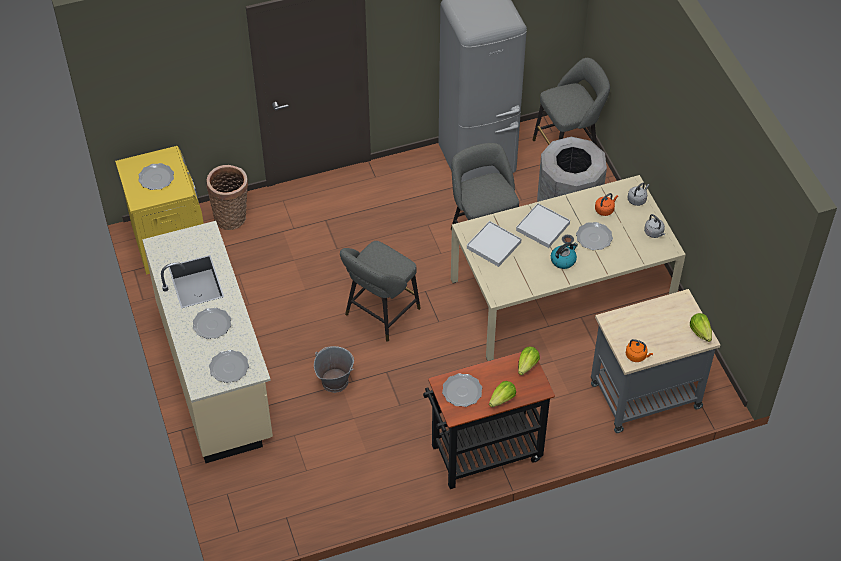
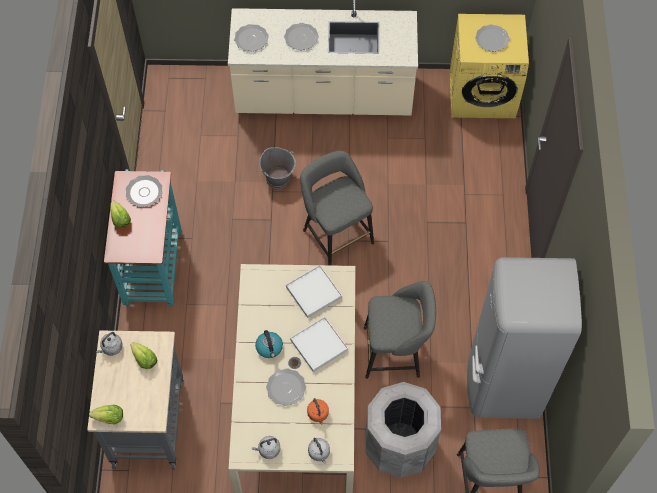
camera: 110 degrees right, 10 degrees up
(232, 217) = (496, 149): basket -> none
(484, 454) = (153, 266): black cart -> turquoise cart
(527, 365) = (145, 252): lettuce -> lettuce (145, 359)
(637, 356) = (111, 348): orange kettle -> grey kettle

